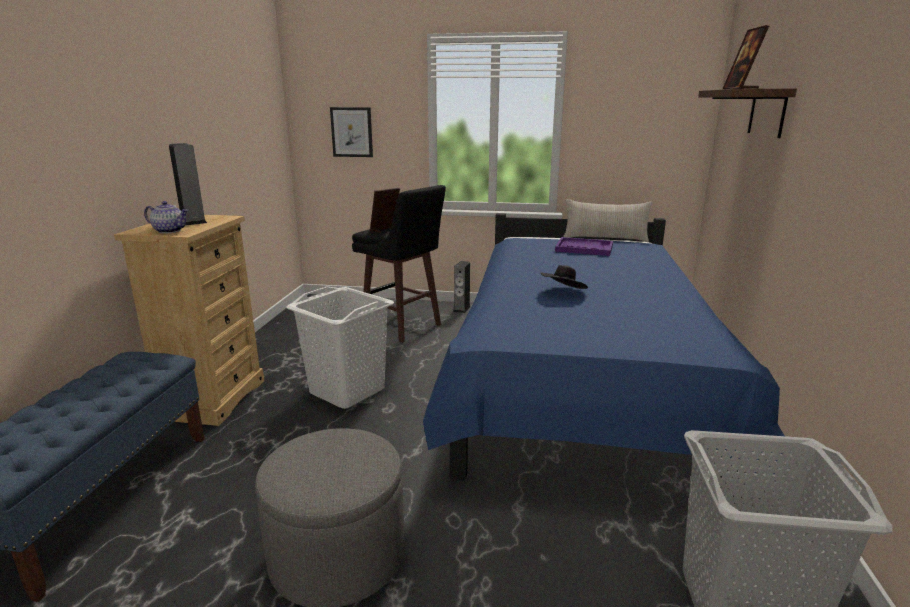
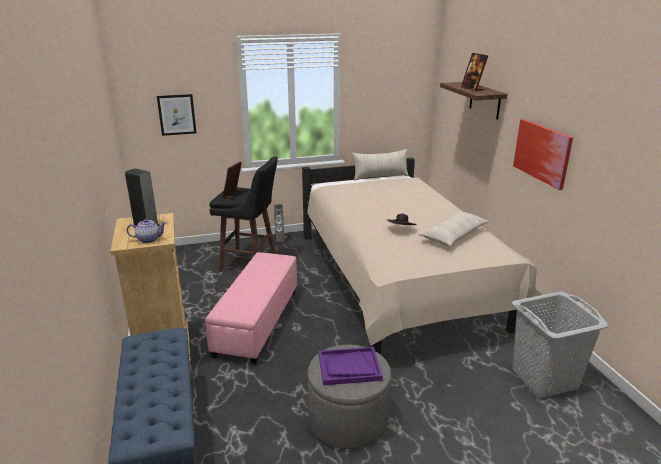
camera: 25 degrees left, 5 degrees up
(347, 390) = (256, 322): white laundry basket -> pink ottoman
(577, 385) = (397, 282): blue bed -> beige bed
(584, 248) = (378, 189): purple tray -> purple tray (349, 367)
(642, 311) = (453, 235): none -> beige pillow
(836, 177) = (542, 152): none -> picture

